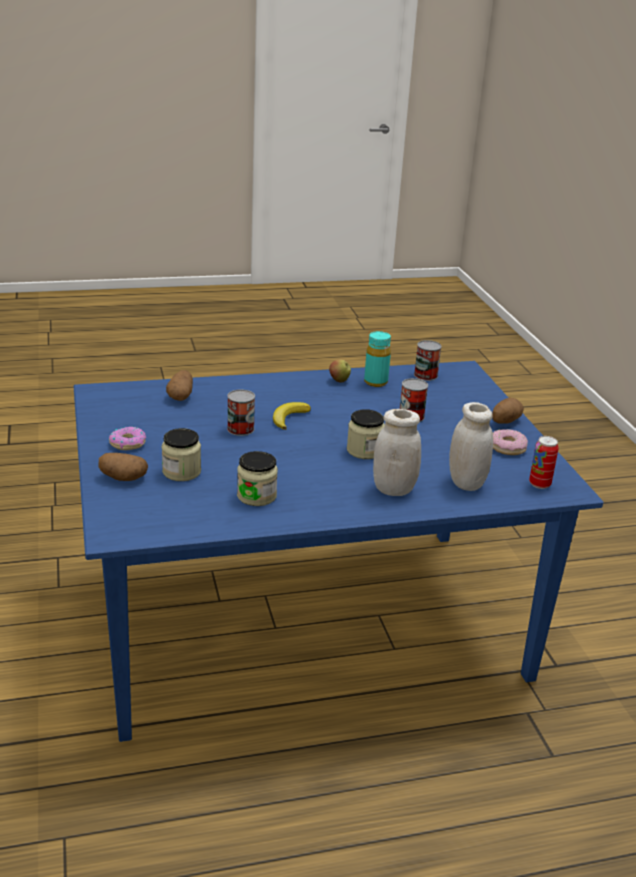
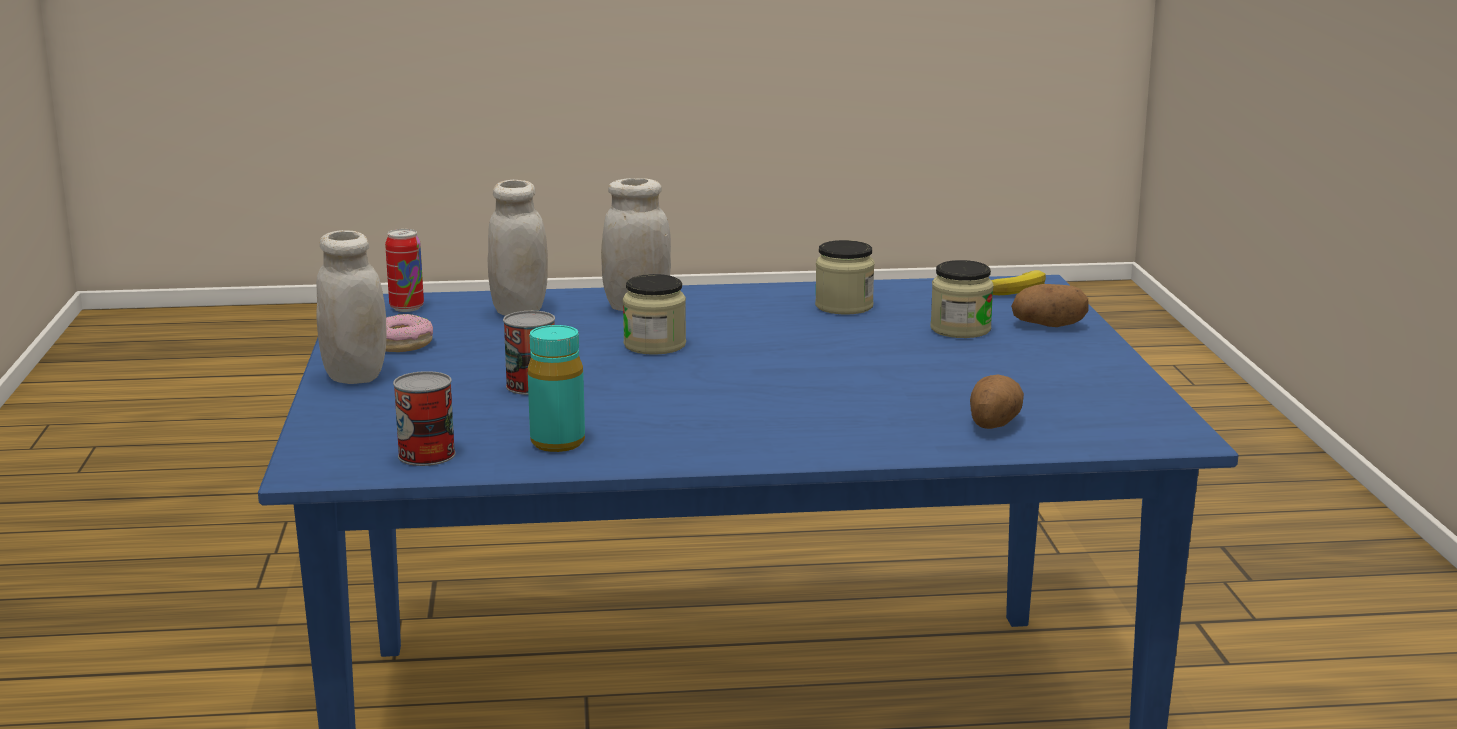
camera: 170 degrees left, 10 degrees down
(128, 443) = (1063, 360): donut -> none
(240, 429) = (867, 374): can -> none
(289, 418) = (773, 387): banana -> banana (1019, 289)
(339, 381) = (640, 447): apple -> none
(504, 421) = (355, 376): potato -> white jar

